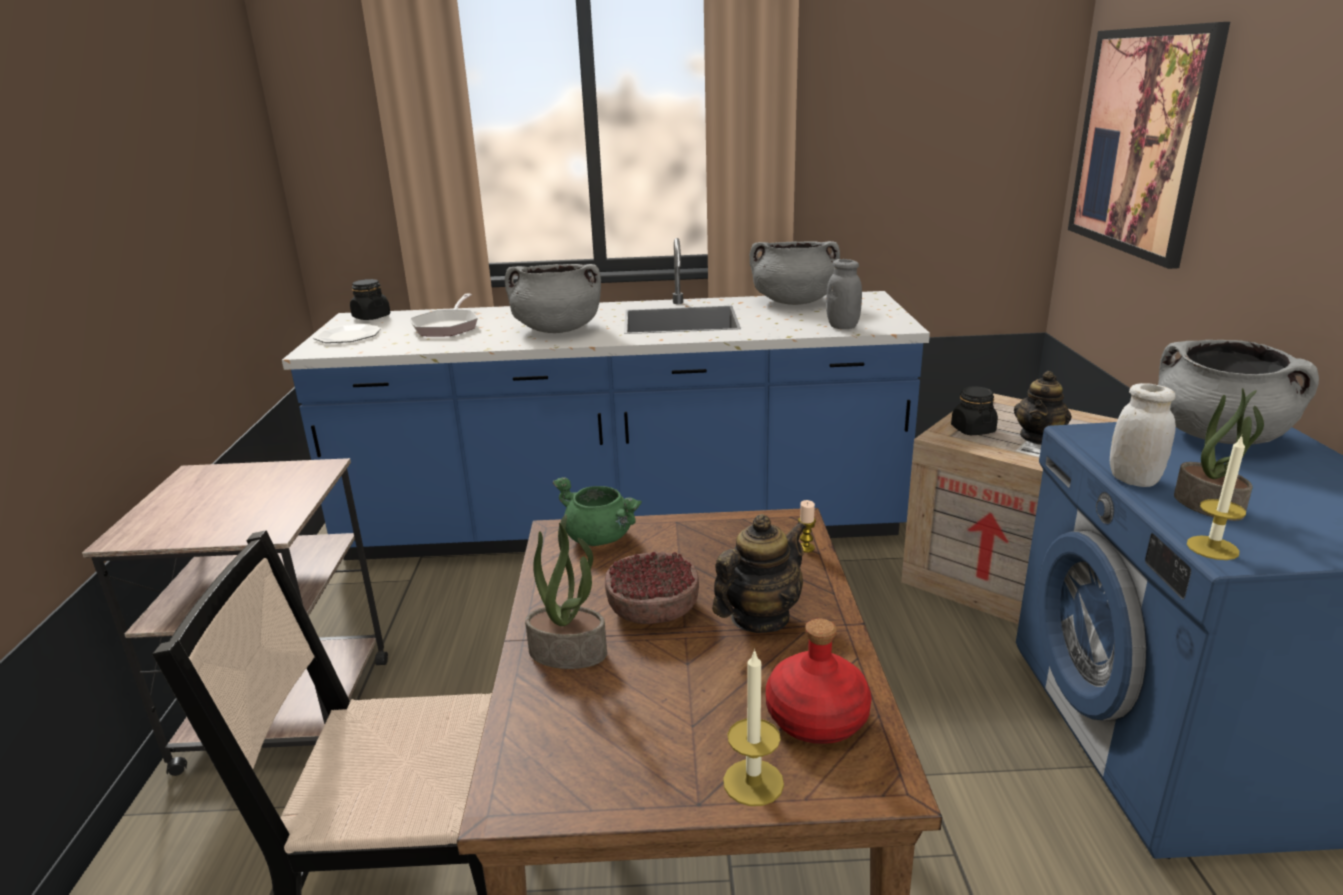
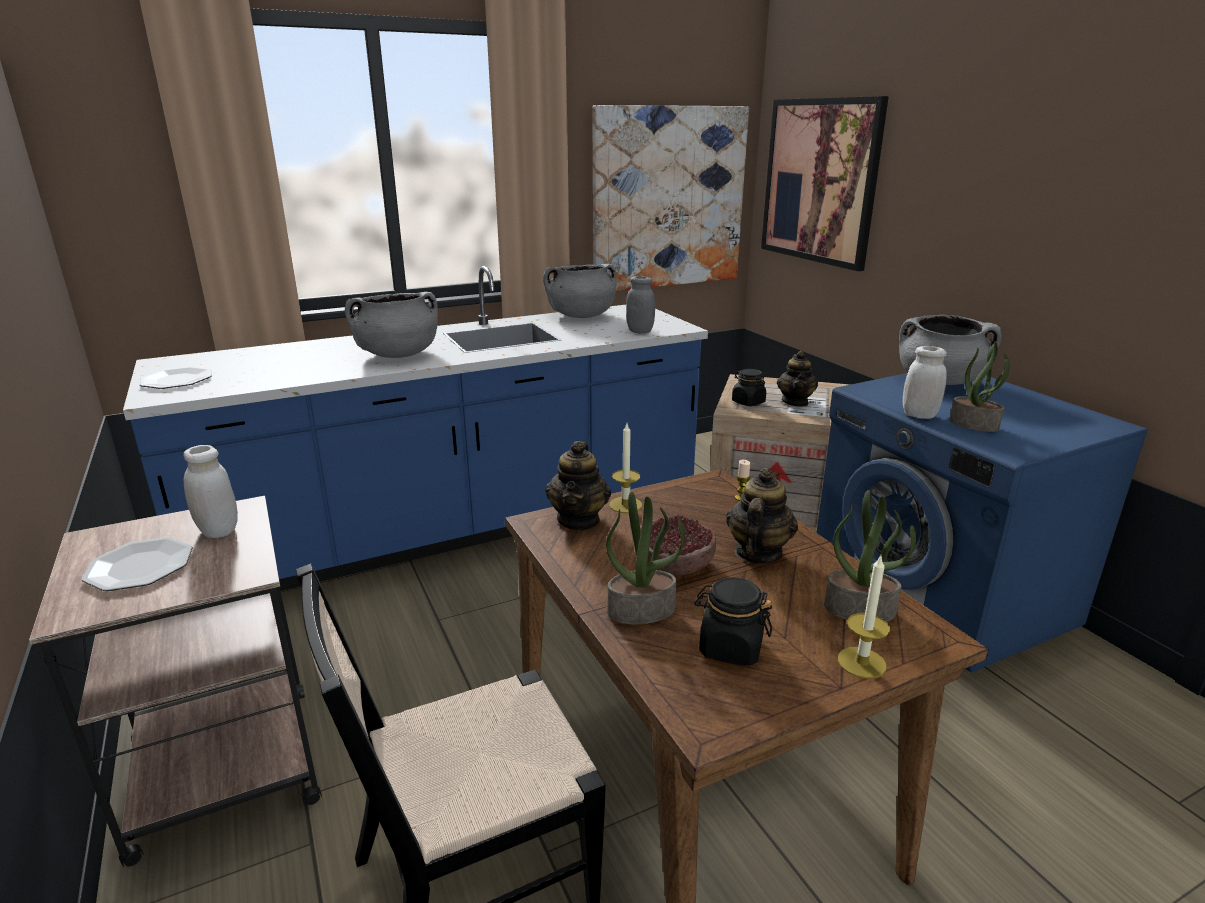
camera: 25 degrees left, 0 degrees up
(202, 506) = (139, 566): none -> plate
(285, 485) = (218, 530): none -> white jar
(371, 317) = (182, 360): black jar -> black jar (730, 647)
(447, 326) = (281, 362): frying pan -> none
(601, 538) = (579, 520): green cooking pot -> teapot
(818, 717) = (860, 609): red bottle -> potted plant
(940, 163) = (669, 199): none -> picture
(1212, 548) = (1000, 449): candle -> candle (625, 505)

